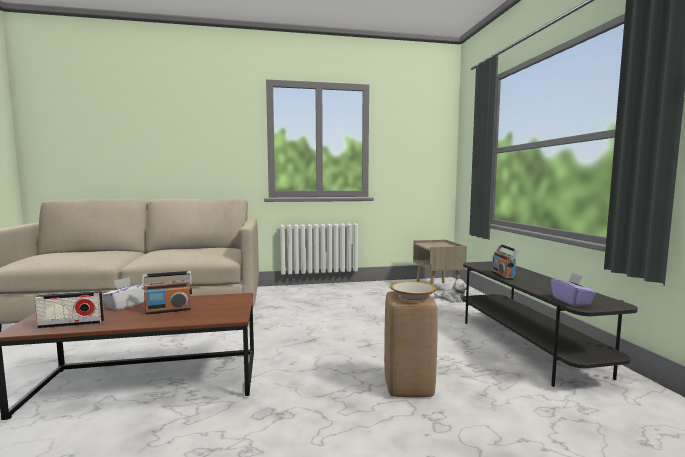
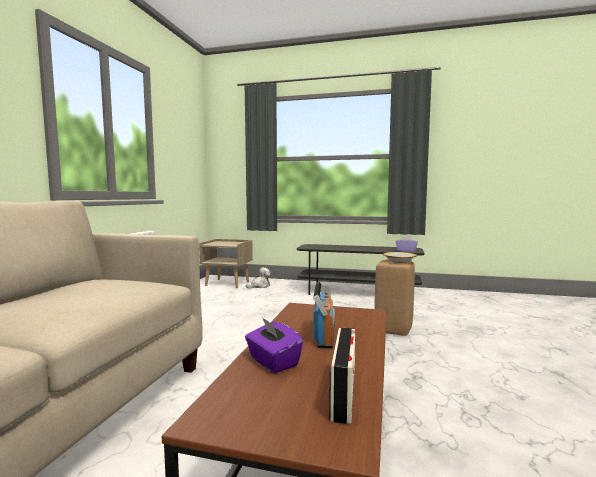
camera: 65 degrees left, 0 degrees up
(125, 305) = (272, 362): white tissue box -> purple tissue box
(502, 275) = (343, 249): radio -> none

